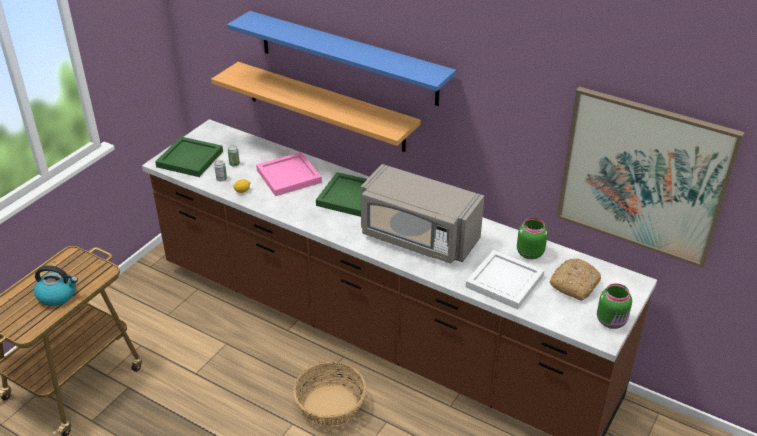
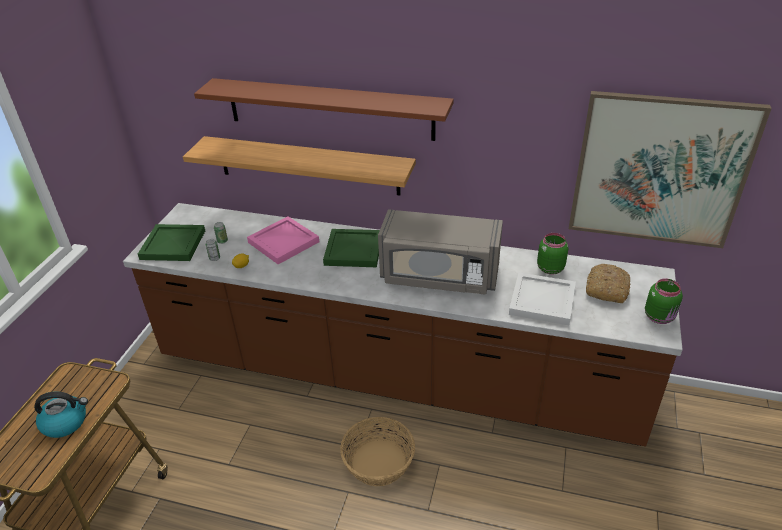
camera: 15 degrees left, 0 degrees up
(347, 58) = (329, 109): blue shelf -> brown shelf

